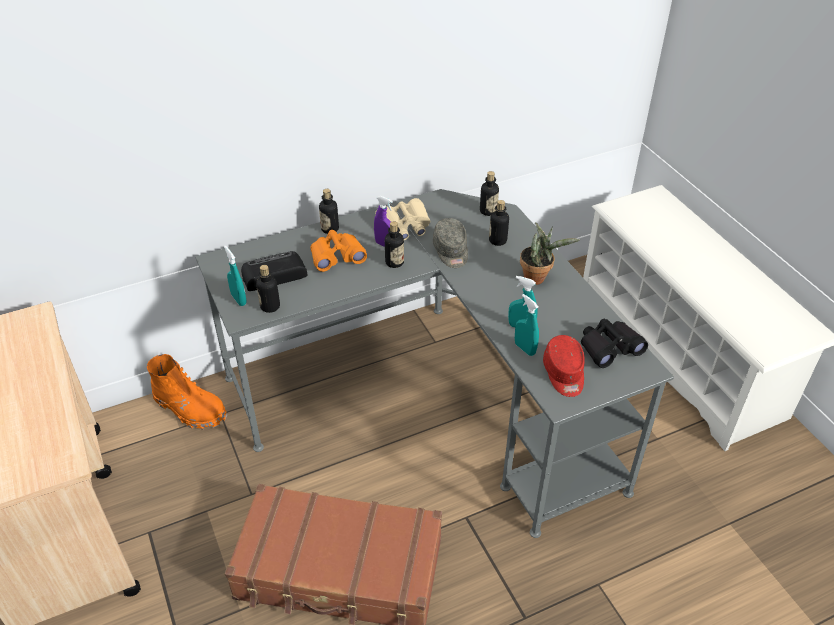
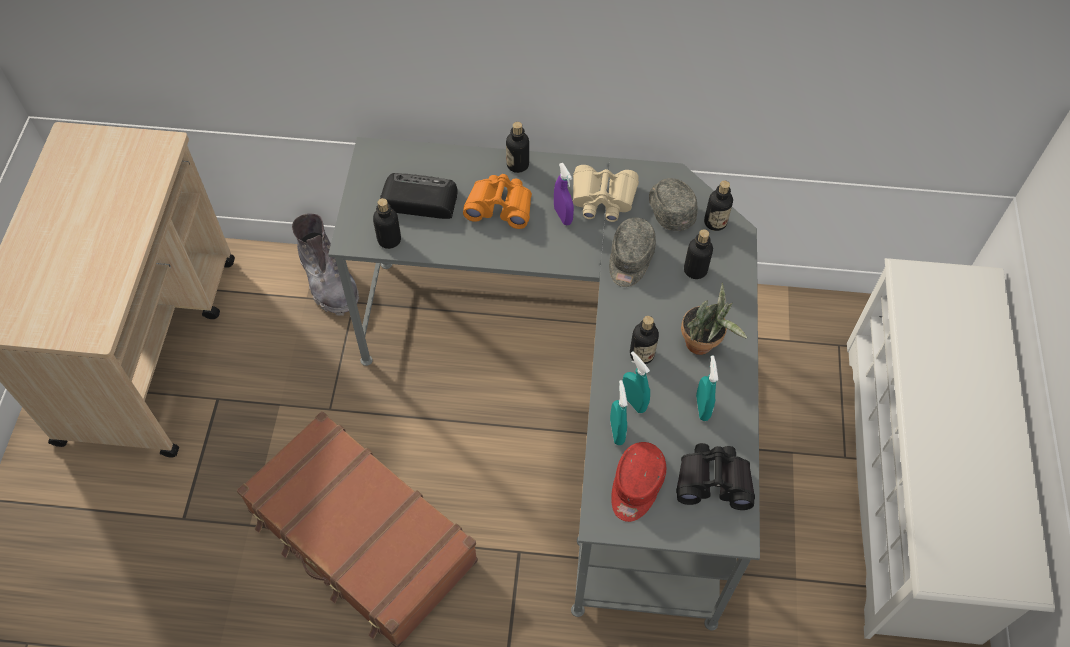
camera: 30 degrees right, 15 degrees up
(190, 409) = (328, 281): orange boot -> grey boot
(239, 299) = (364, 215): turquoise spray bottle -> turquoise spray bottle (702, 407)
(394, 262) = (556, 244): bottle -> bottle (642, 354)
(453, 215) = (670, 208): none -> grey cap

